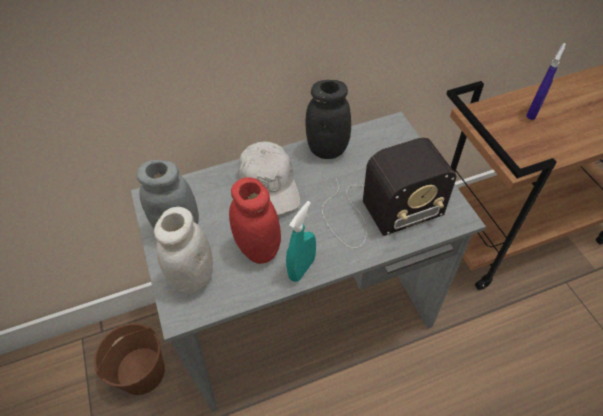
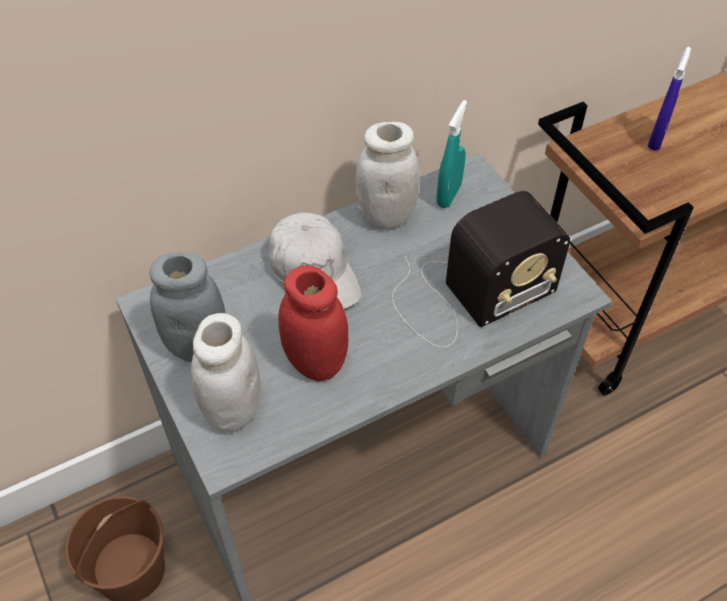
camera: 10 degrees left, 0 degrees up
(302, 268) = (379, 382): turquoise spray bottle -> turquoise spray bottle (448, 195)
(327, 149) = (386, 216): black jar -> white jar

